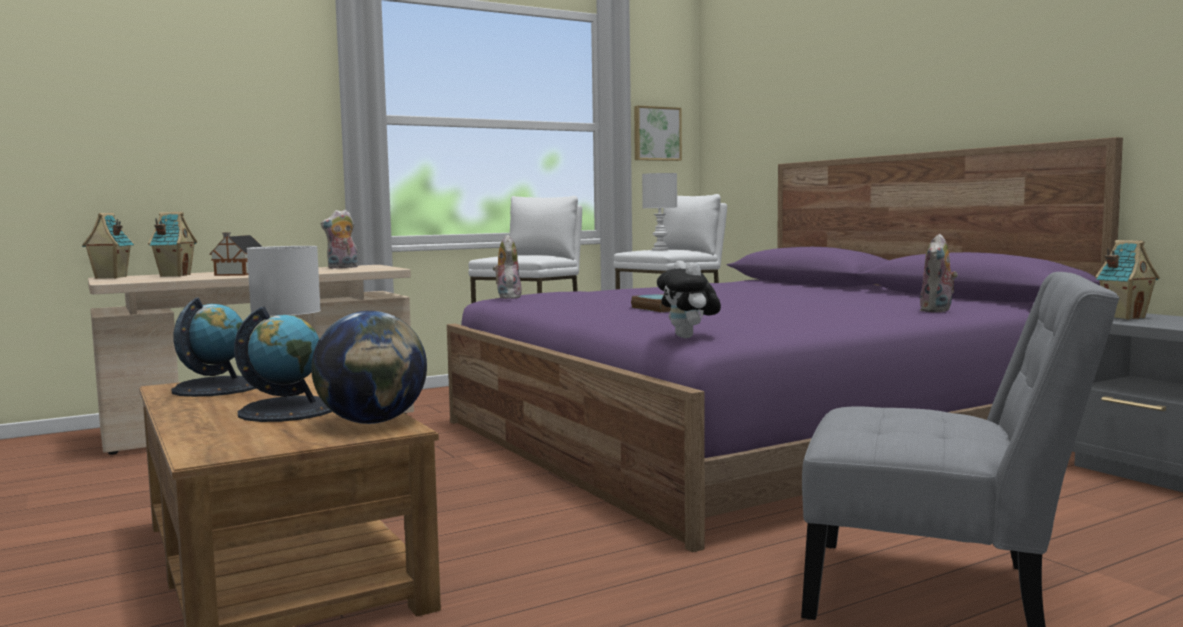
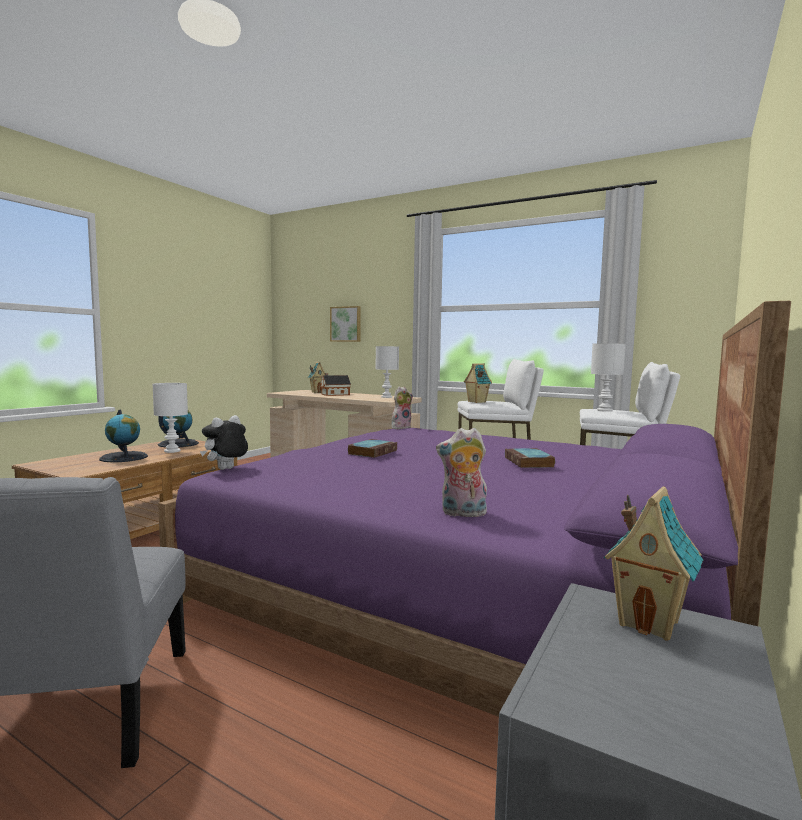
camera: 60 degrees right, 0 degrees up
(110, 277) = (302, 390): toy house -> toy house (476, 402)
(342, 268) = (387, 397): plush toy -> white table lamp
(372, 422) = (92, 469): globe -> none
(656, 134) = (676, 305): picture -> picture (346, 324)
(777, 292) = (529, 462): none -> book

